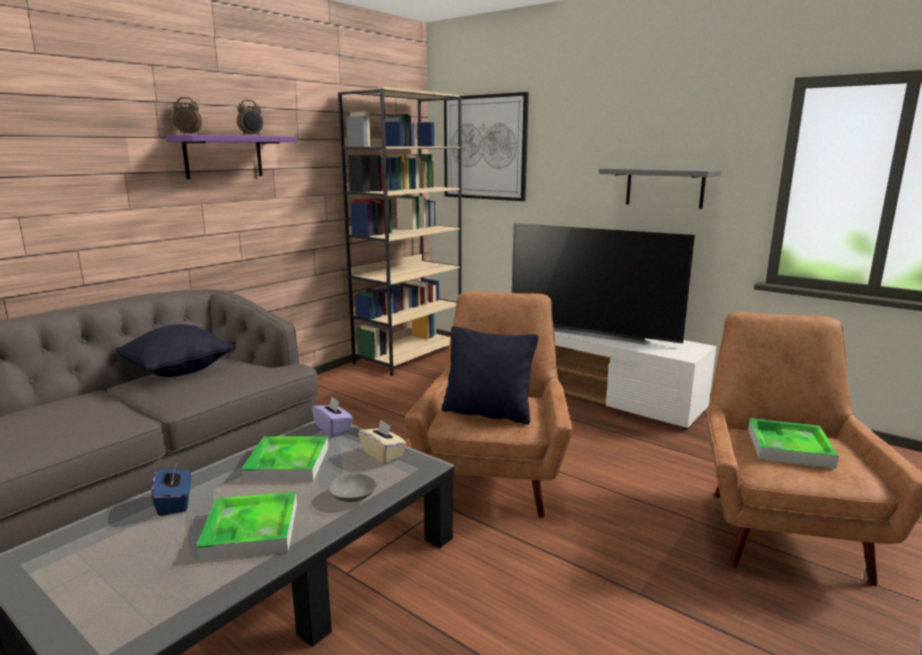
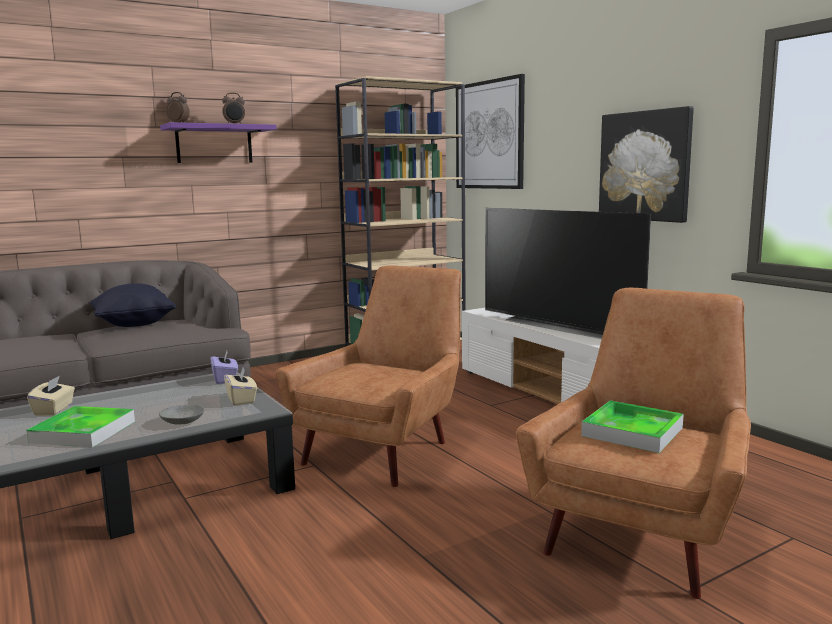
camera: 20 degrees right, 5 degrees down
(175, 503) = (54, 410): blue tissue box -> beige tissue box
(287, 463) = (161, 396): tray -> none
(488, 413) = (361, 377): black pillow -> none
(664, 187) = (645, 166): grey shelf -> picture

